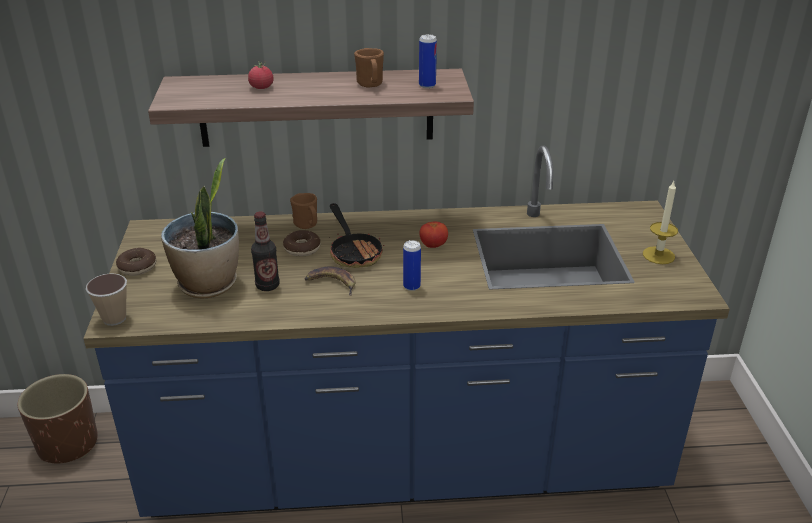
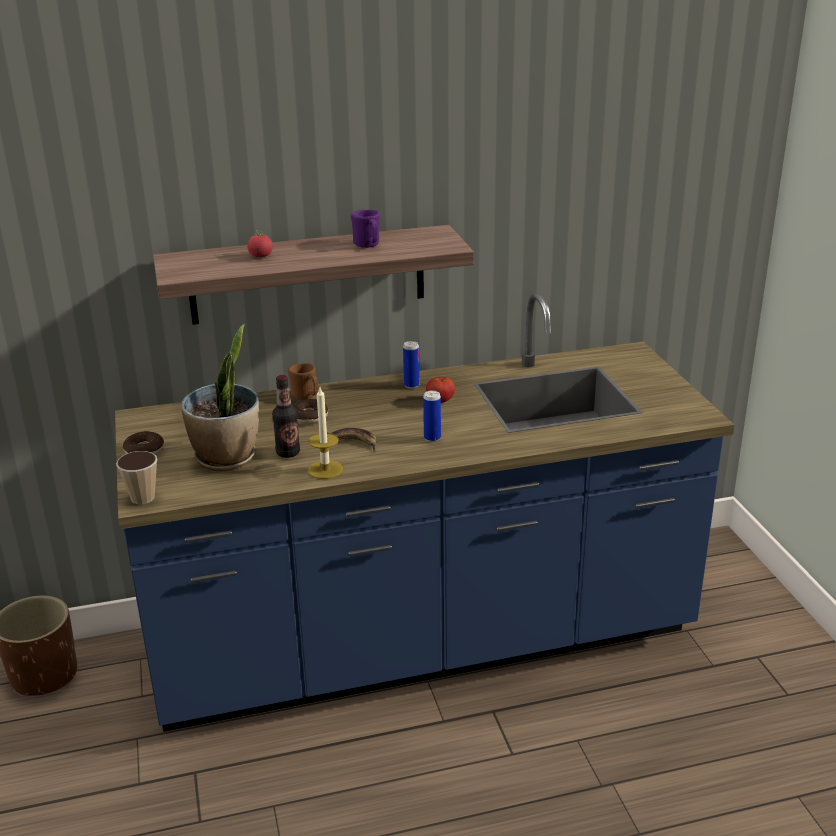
camera: 10 degrees left, 5 degrees down
(354, 252) = (363, 415): frying pan -> none
(370, 85) = (368, 245): brown mug -> purple mug
(427, 85) = (423, 241): can -> can (411, 385)
(658, 255) = (658, 388): candle -> candle (325, 469)

